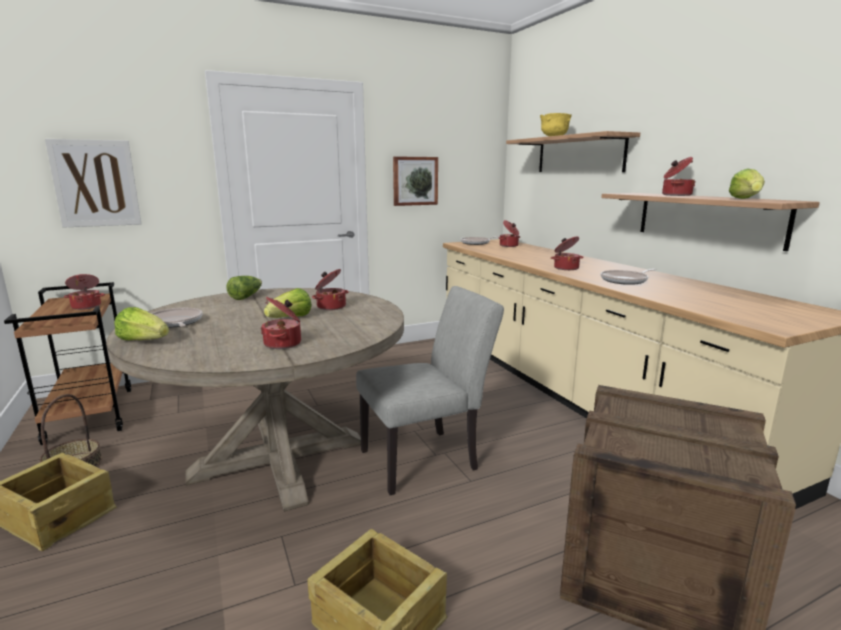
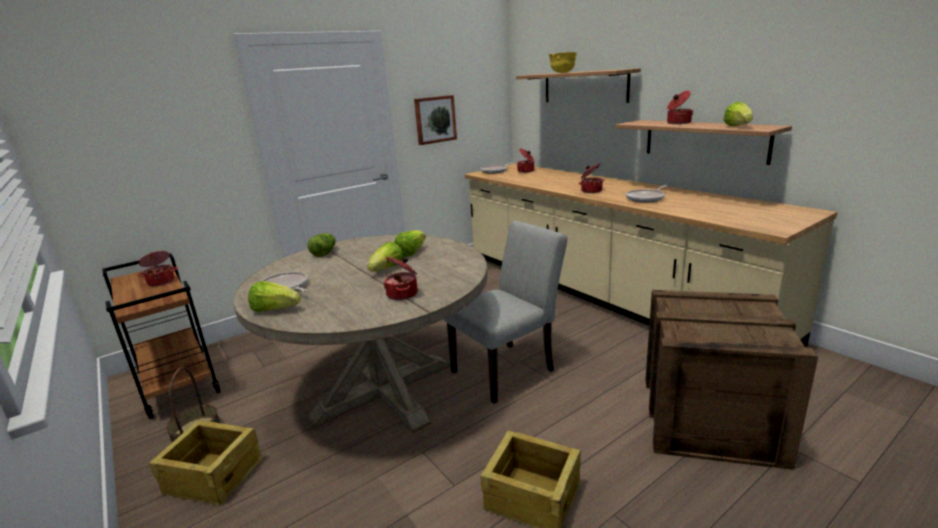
camera: 10 degrees left, 5 degrees up
(96, 183) = (140, 158): picture -> none
(330, 306) = (411, 252): cooking pot -> lettuce

